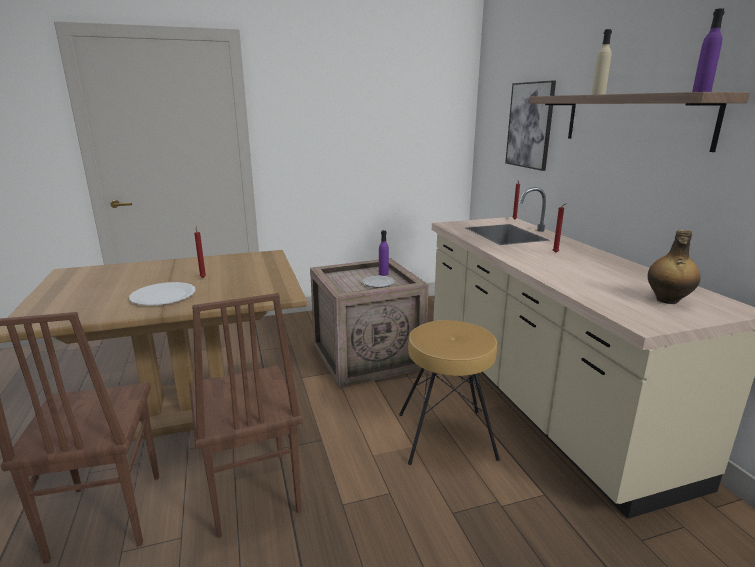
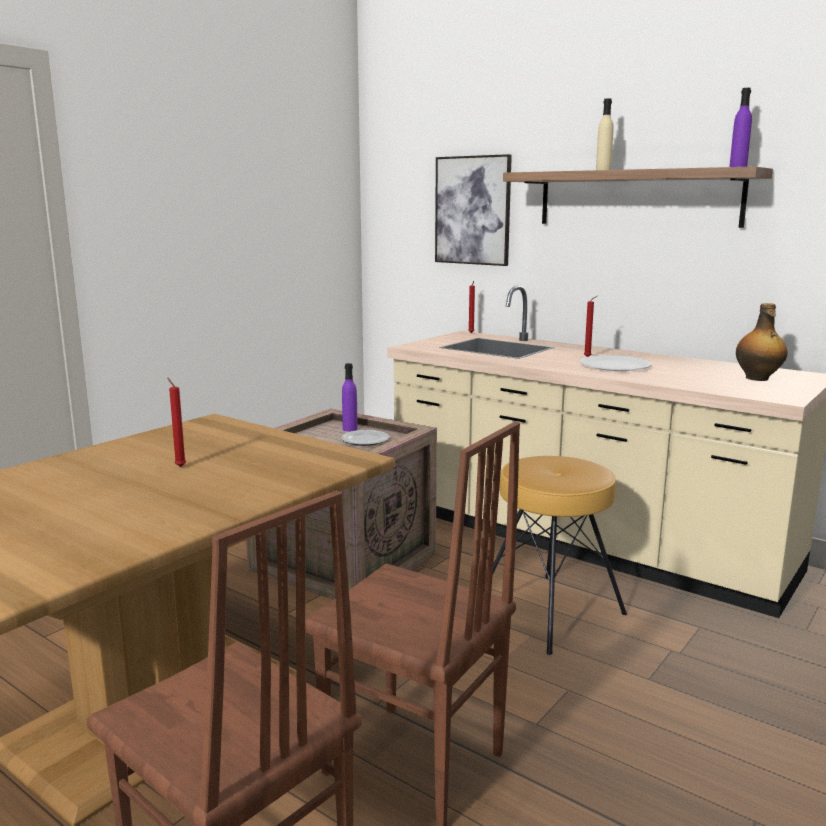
camera: 35 degrees left, 5 degrees down
(163, 296) = (174, 499): white plate -> white plate (614, 366)

